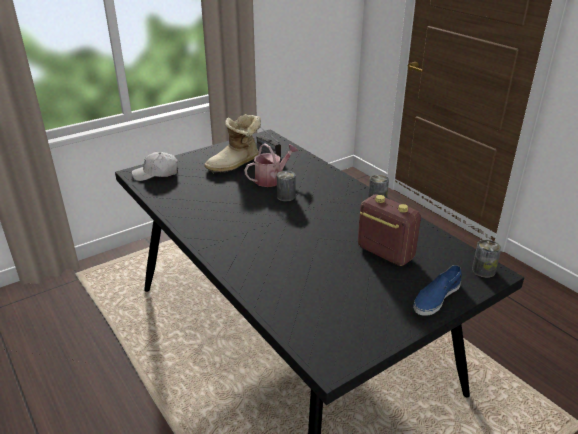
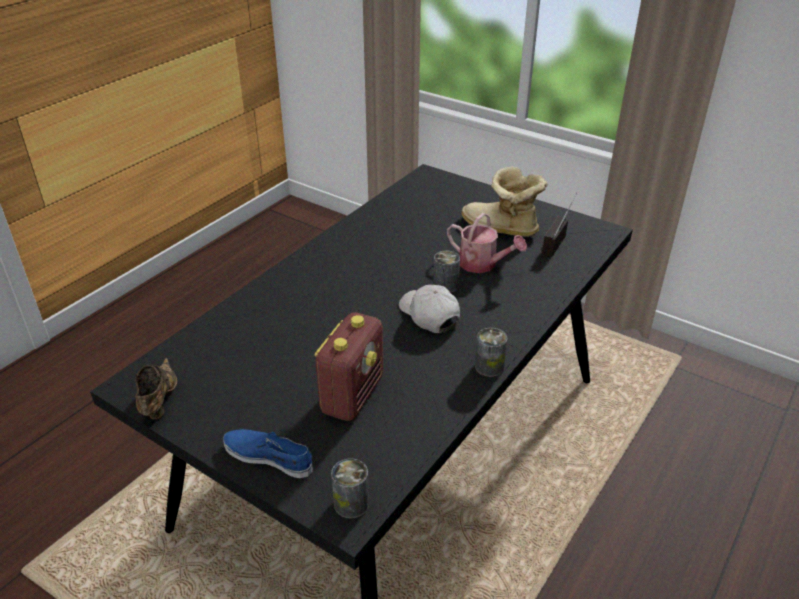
camera: 70 degrees right, 5 degrees up
(156, 173) = (436, 187): white cap -> white cap (429, 315)
(358, 348) = (158, 401): none -> brown shoe

